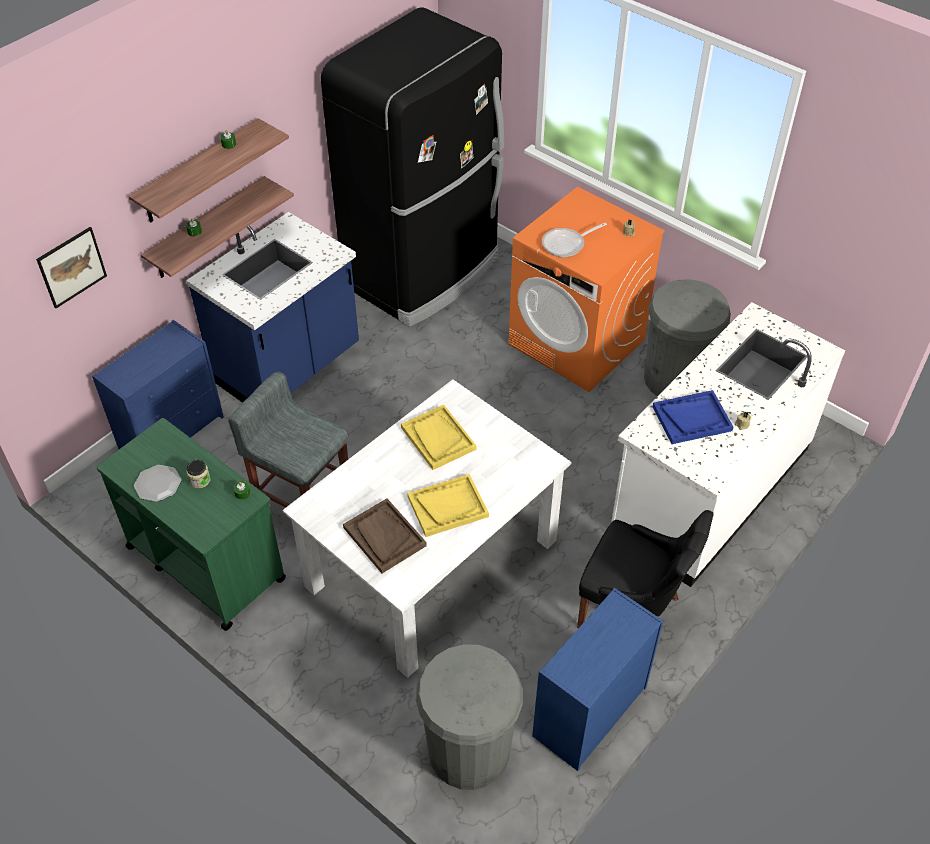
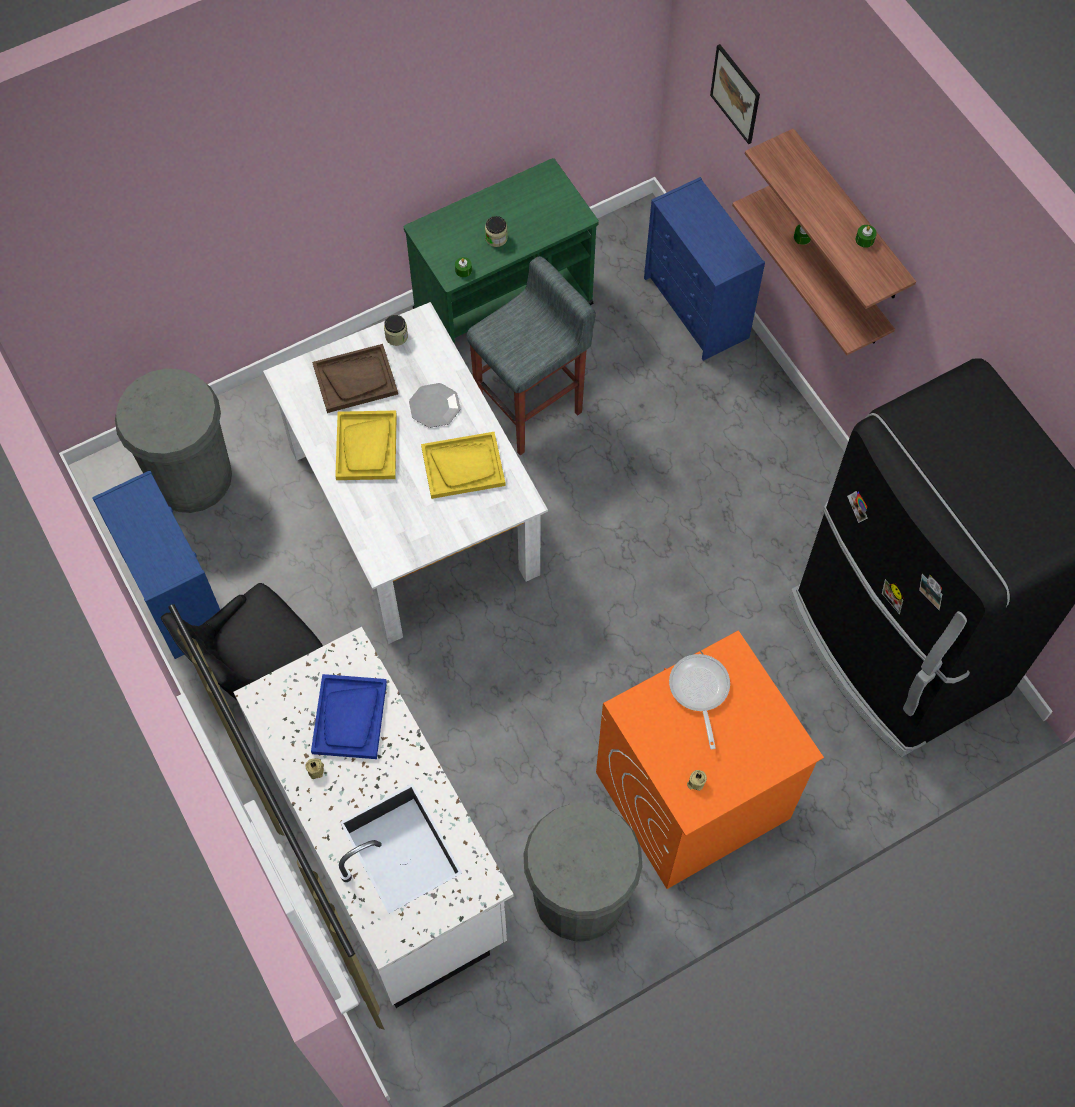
camera: 110 degrees right, 15 degrees up
(158, 484) = (507, 203): plate -> plate (434, 406)
(289, 367) = (761, 443): blue counter -> none
(328, 522) = (396, 336): none -> jar

